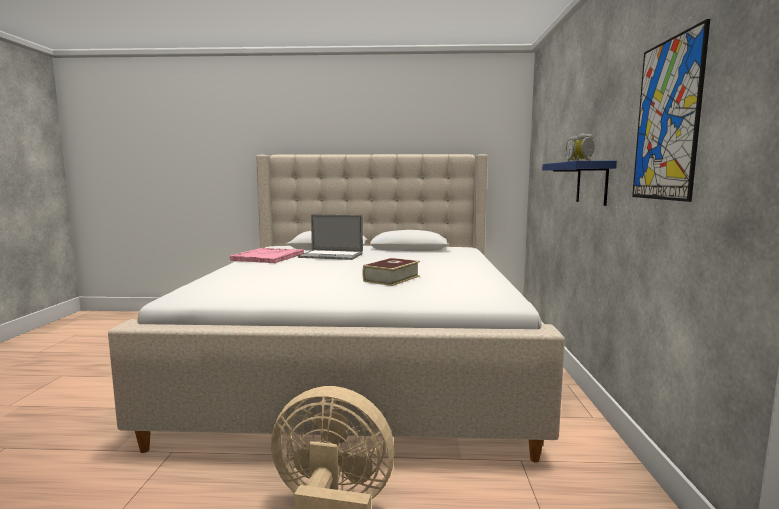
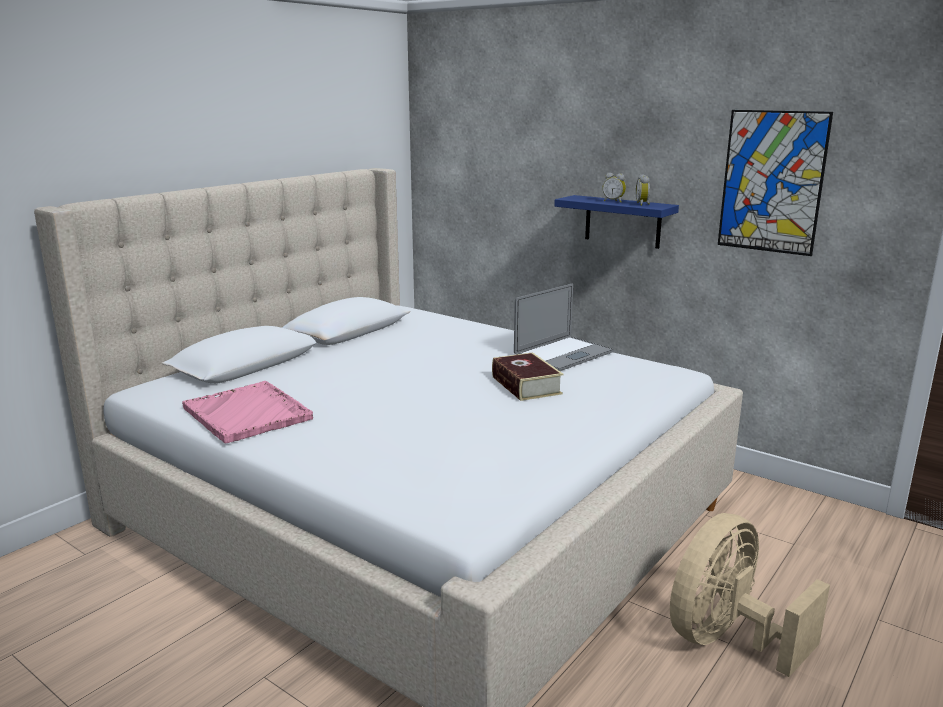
camera: 55 degrees left, 10 degrees up
(331, 255) = (320, 377): laptop -> laptop (564, 354)

